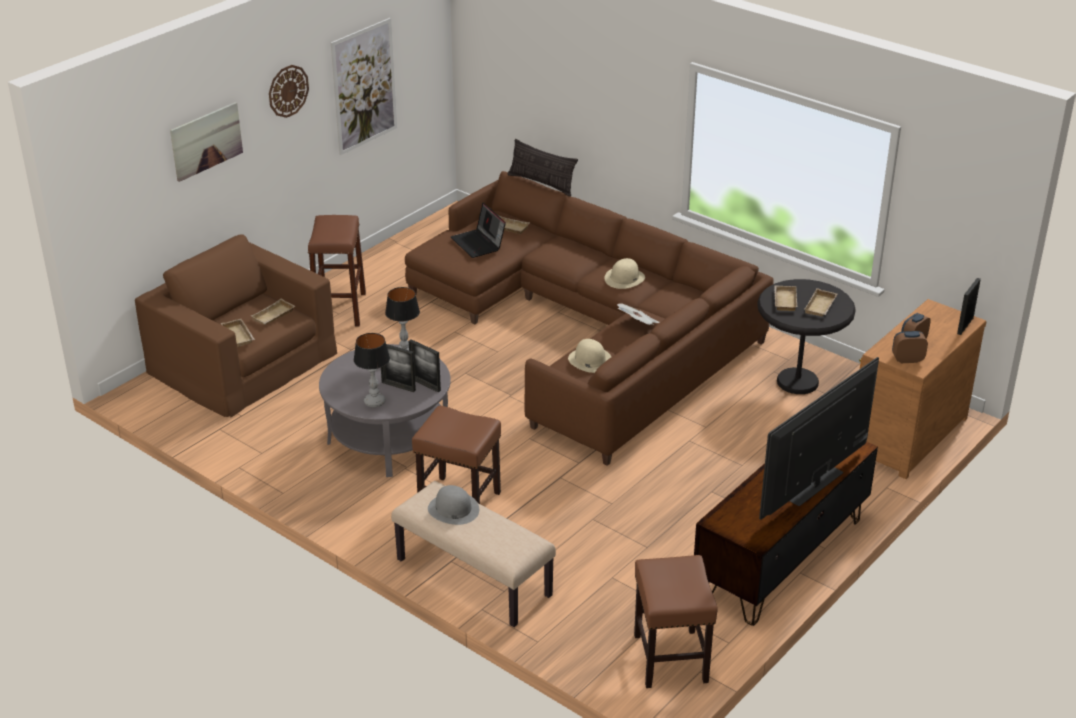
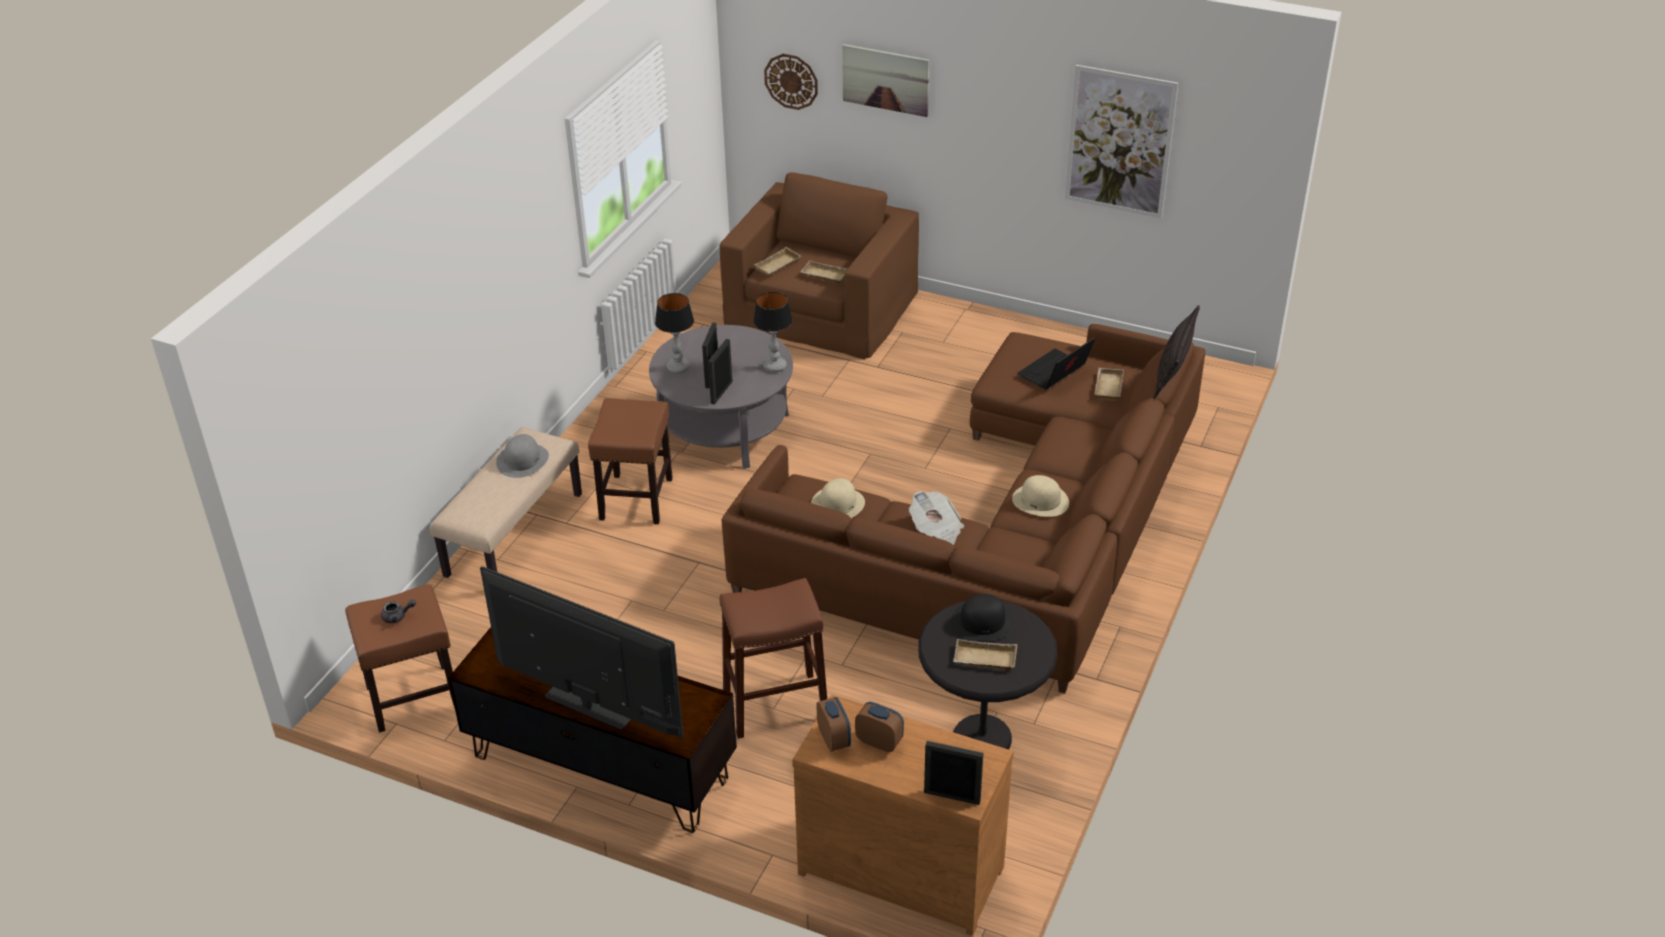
camera: 75 degrees right, 5 degrees up
(288, 91) = (1003, 86): wall clock -> wall clock (791, 81)
(340, 309) = (951, 340): brown stool -> brown stool (775, 705)
(674, 580) = (398, 616): none -> grey teapot
(784, 300) = (982, 622): beige tray -> black hat

